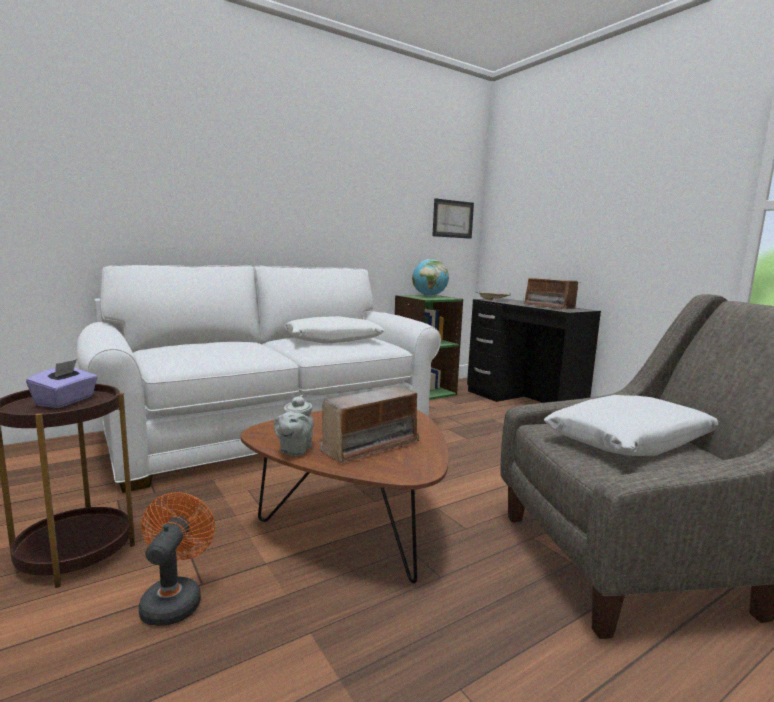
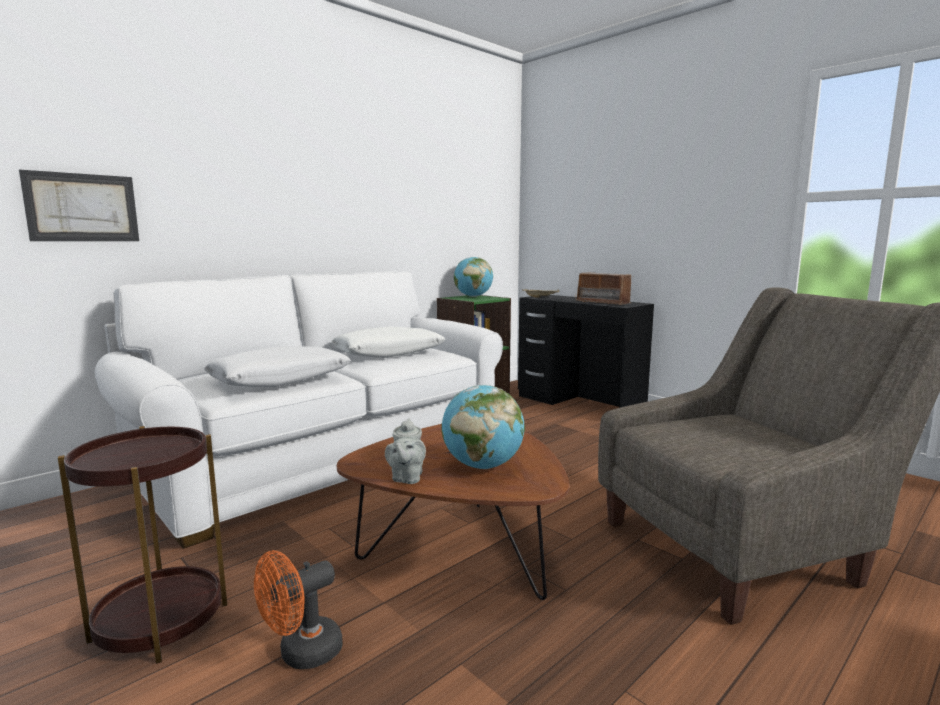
camera: 10 degrees left, 0 degrees up
(66, 401) = (143, 450): purple tissue box -> none
(174, 599) = (301, 654): orange fan -> orange fan turned 120 degrees counterclockwise
(371, 447) = (482, 466): radio -> globe
(452, 219) = (490, 212): picture -> picture (82, 207)
(630, 440) = (728, 434): white pillow -> white pillow (280, 379)

